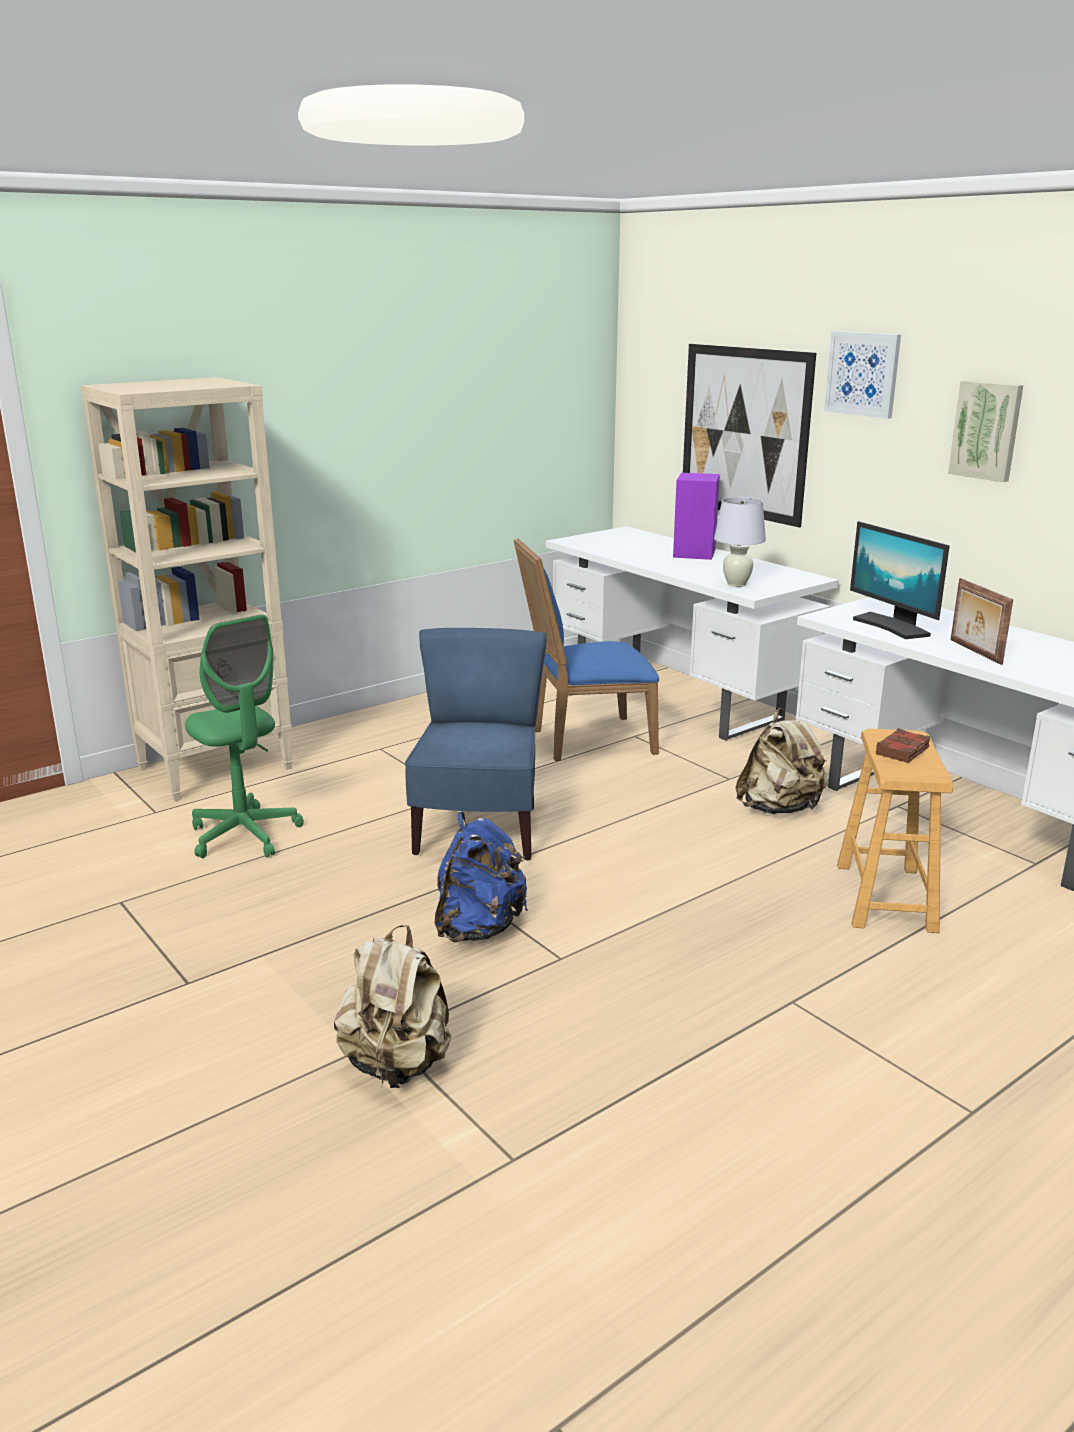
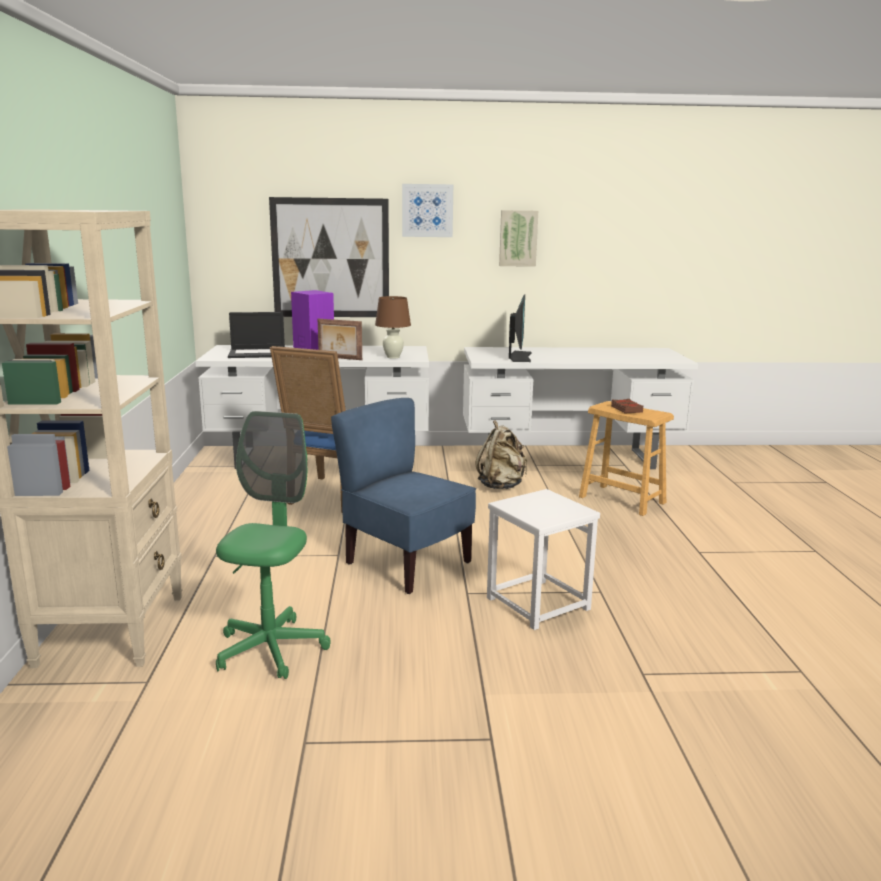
camera: 55 degrees left, 5 degrees down
(245, 835) = (270, 649): green office chair -> green office chair turned 75 degrees counterclockwise
(397, 1064) = (678, 679): beige backpack -> none
(478, 928) = (537, 604): blue backpack -> white stool
(623, 545) = (258, 353): none -> laptop
(736, 584) = (393, 357): white table lamp -> brown table lamp
(892, 626) = (519, 357): monitor -> monitor turned 90 degrees counterclockwise
(974, 652) = (578, 358): picture frame -> picture frame (339, 358)

